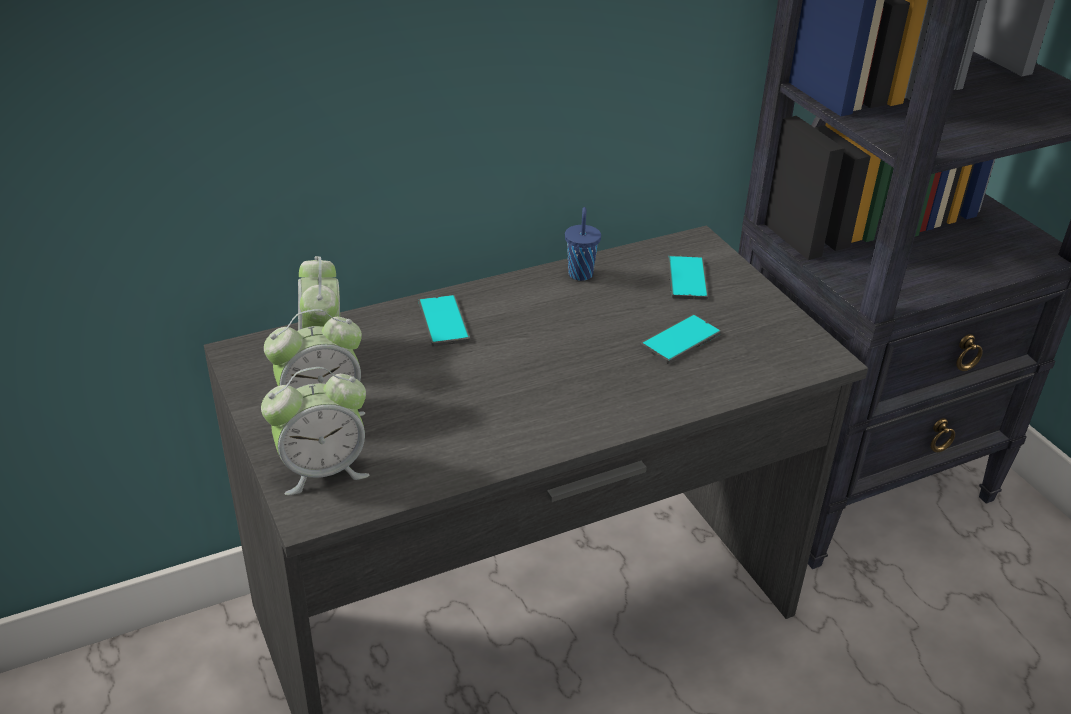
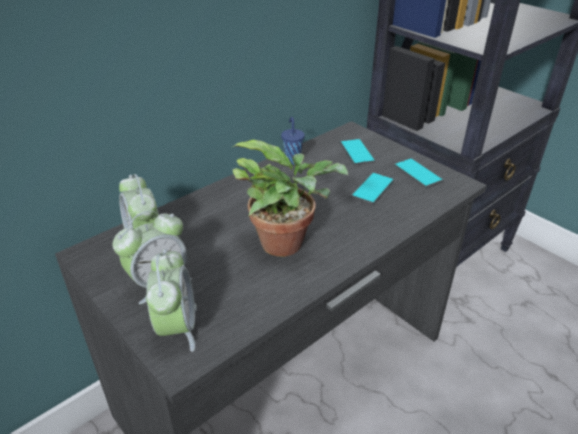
camera: 15 degrees left, 0 degrees up
(322, 470) = (177, 328): alarm clock -> alarm clock turned 60 degrees counterclockwise
(444, 321) = (219, 205): phone -> phone (418, 173)
(515, 394) = (287, 243): none -> potted plant

